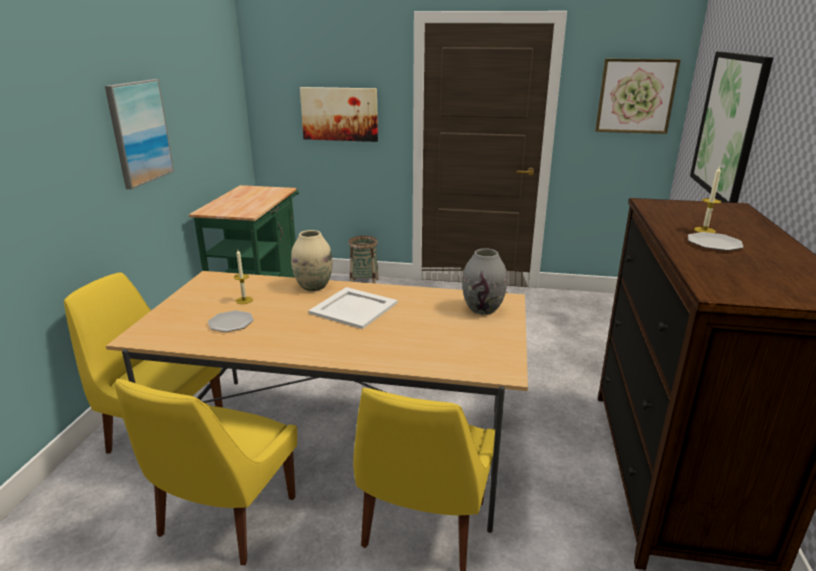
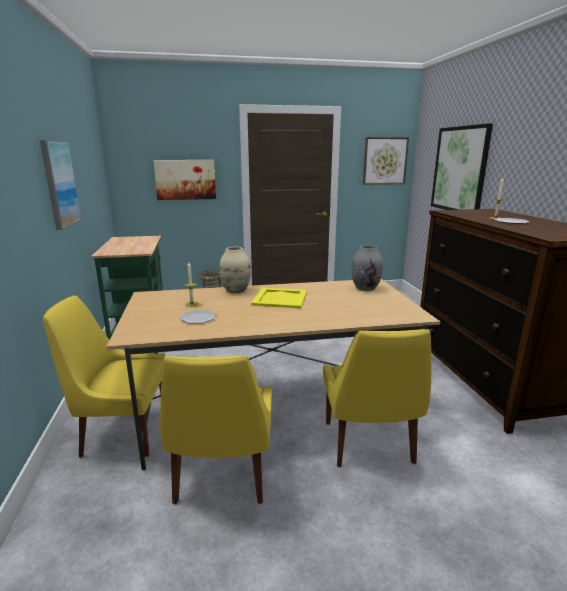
camera: 20 degrees left, 5 degrees down
(354, 308) = (280, 298): white tray -> yellow tray

